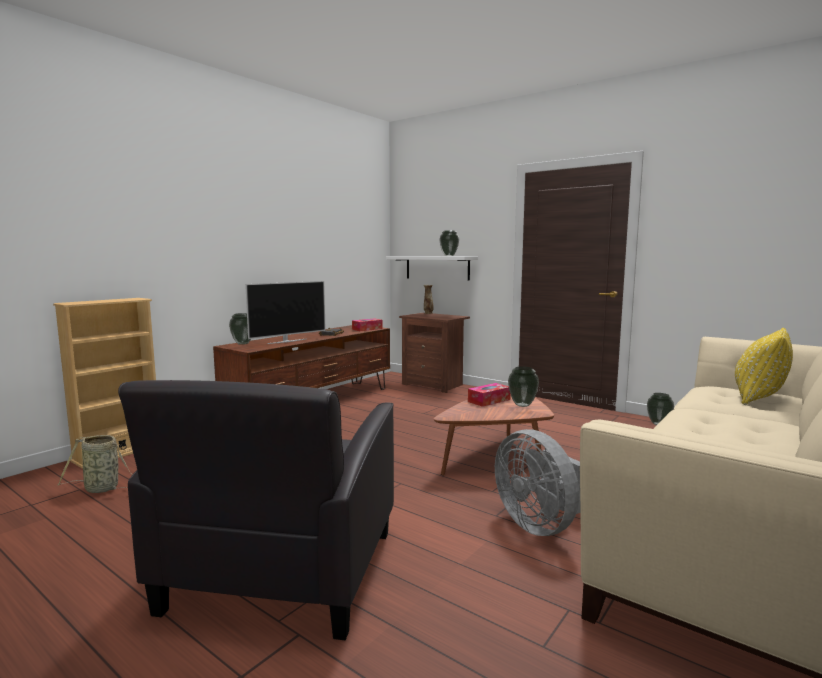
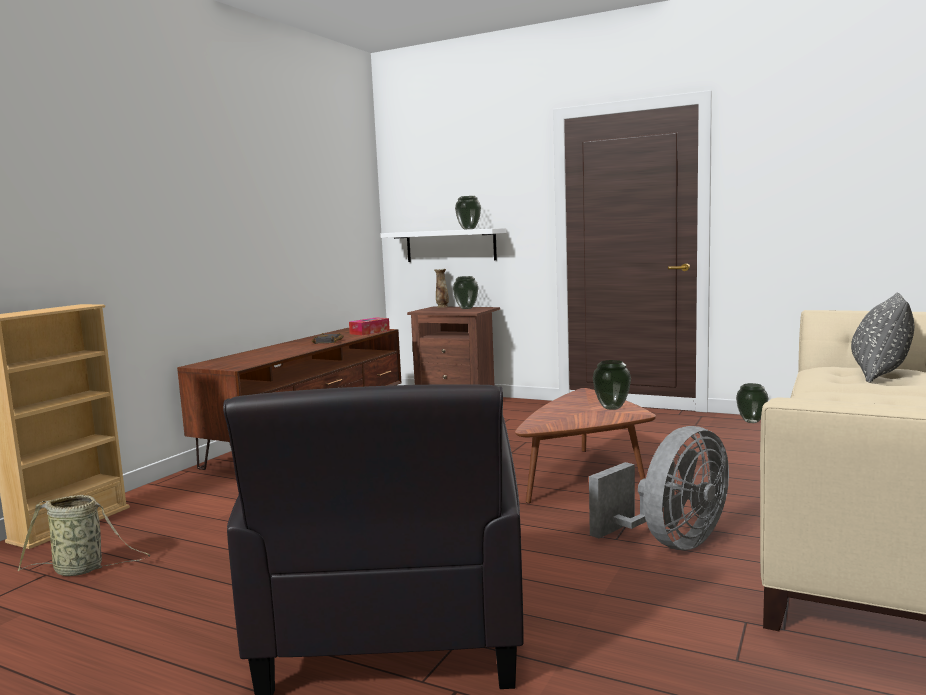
camera: 10 degrees left, 0 degrees up
(242, 343) = (216, 361): vase -> vase (466, 308)
(287, 341) = (276, 354): television -> none
(489, 400) = (568, 406): tissue box -> none
(539, 524) = (670, 542): grey fan -> grey fan turned 90 degrees counterclockwise
(759, 398) = (879, 375): yellow pillow -> grey pillow

